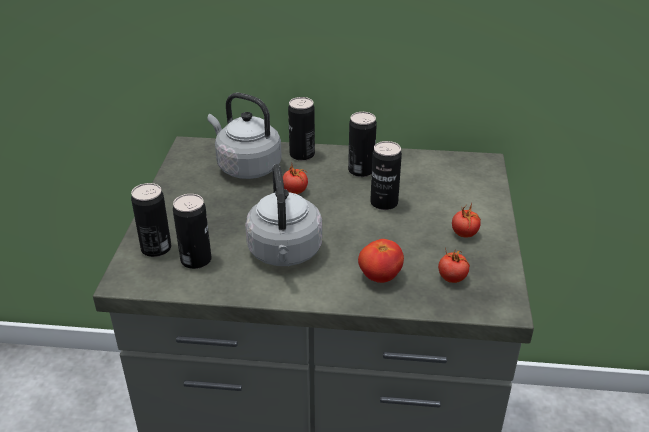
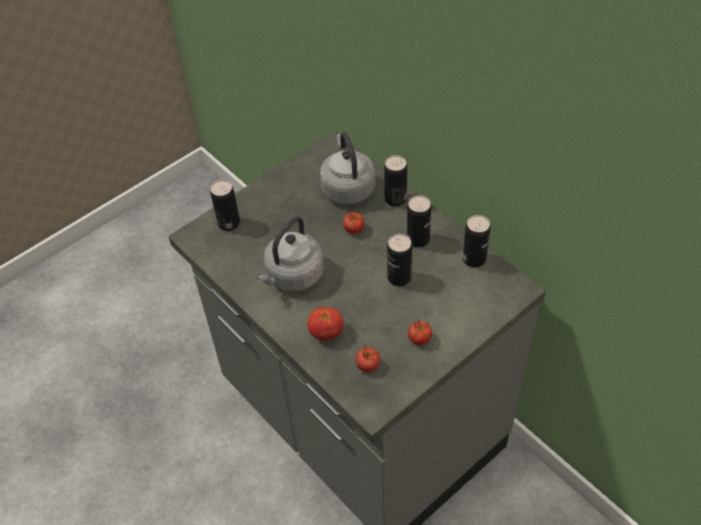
camera: 45 degrees right, 15 degrees up
(196, 260) = (240, 247): can -> can (474, 259)

